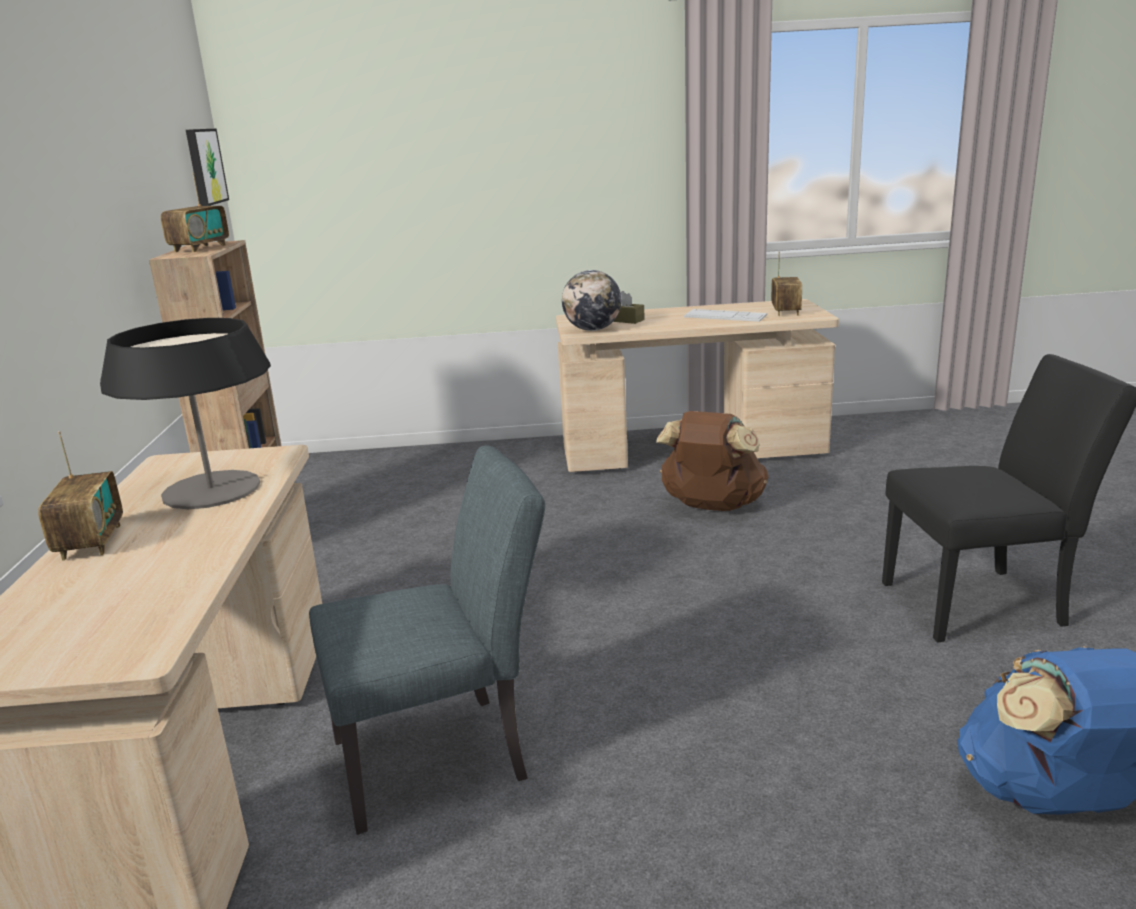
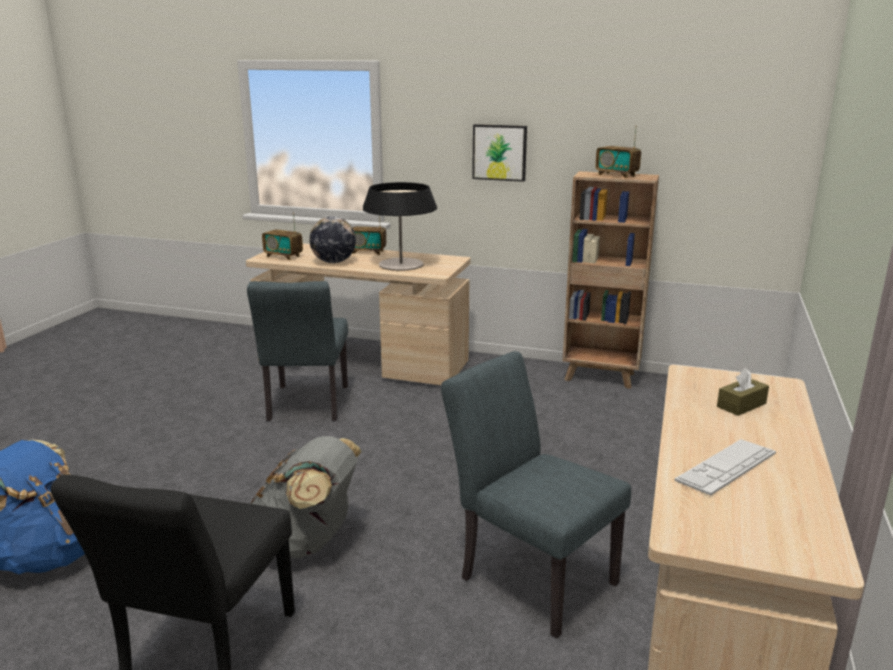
camera: 110 degrees right, 0 degrees up
(204, 166) = (767, 126): picture -> picture (499, 152)
(593, 330) = (696, 381): globe -> globe (333, 262)
(711, 507) = (529, 575): brown backpack -> grey chair
(785, 312) = (735, 522): radio -> radio (283, 256)
(787, 612) = (308, 542): none -> grey backpack

